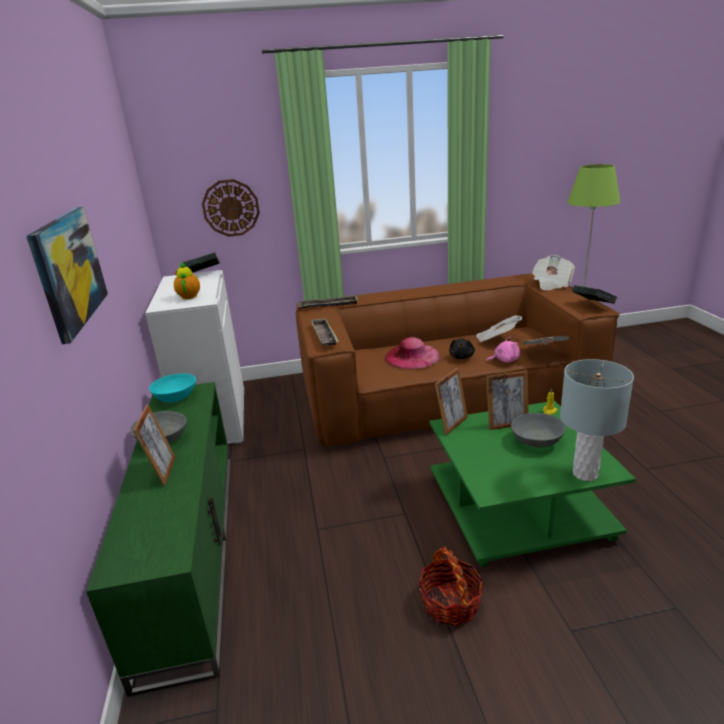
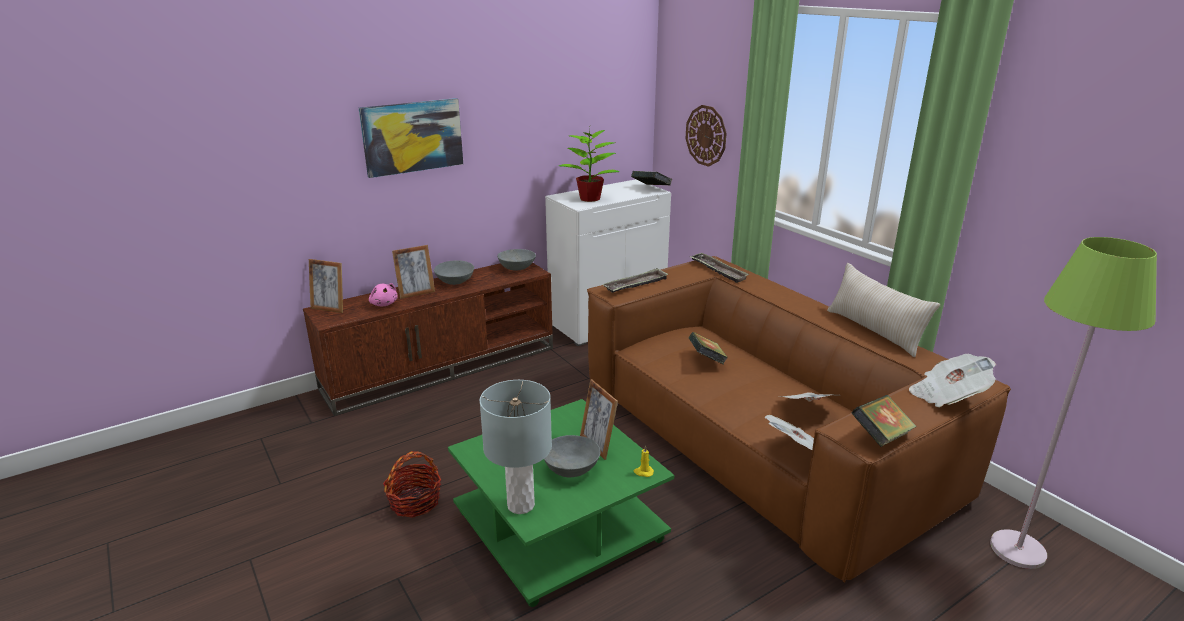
camera: 65 degrees right, 0 degrees up
(176, 397) = (517, 268): turquoise bowl -> grey bowl
(189, 296) = (590, 198): teapot -> potted plant
(190, 548) = (442, 367): green tv stand -> brown tv stand
(412, 356) = (706, 360): pink hat -> book
(451, 424) = (579, 412): picture frame -> picture frame (329, 308)
(462, 283) = (874, 331): none -> beige pillow
(462, 357) = (733, 392): black plush toy -> none
(504, 360) = (752, 424): pink plush toy -> pink plush toy (384, 304)

